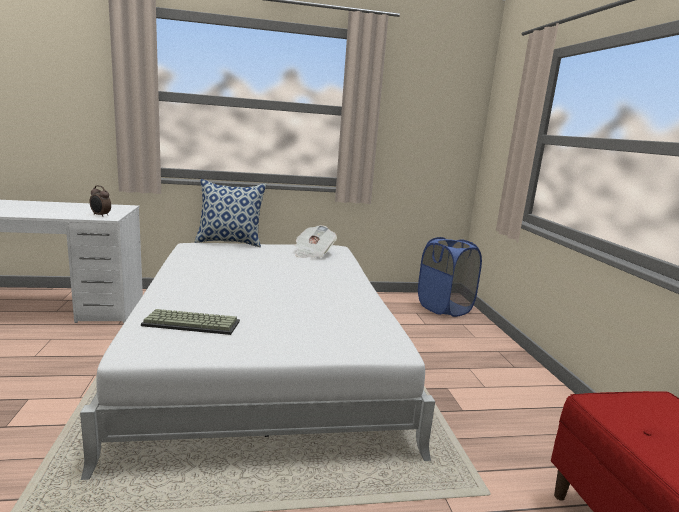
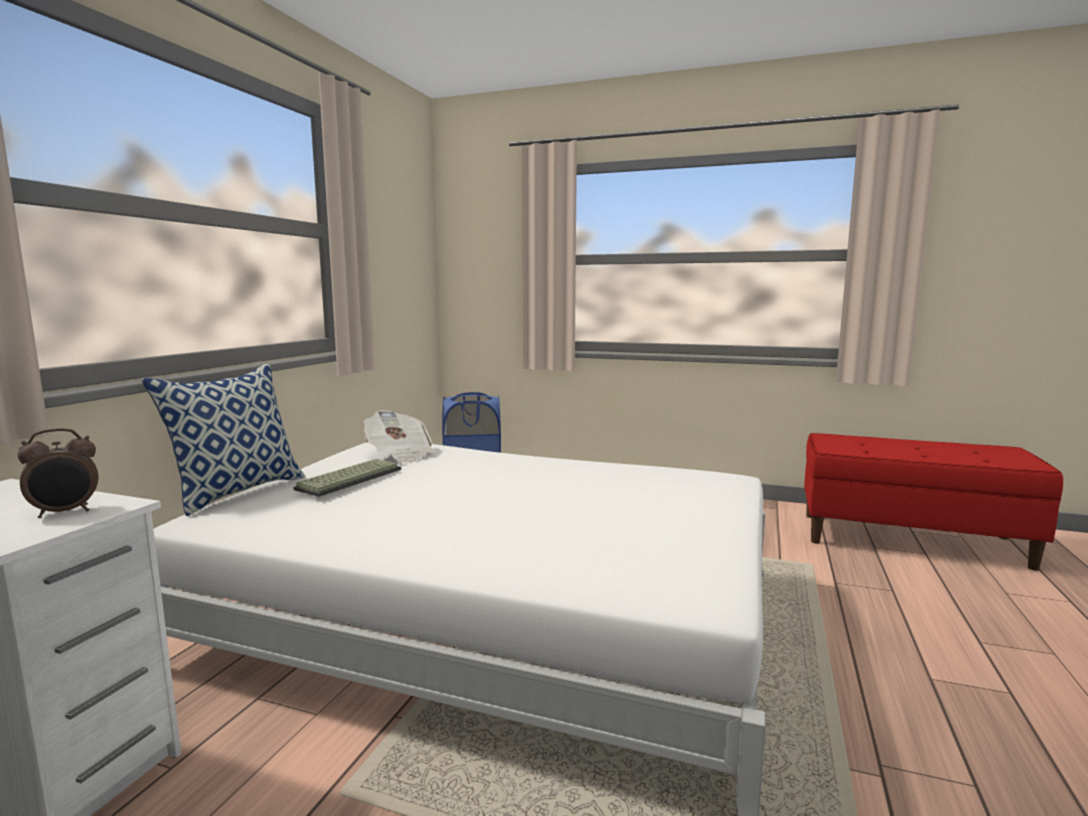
camera: 60 degrees left, 5 degrees down
(193, 323) = (623, 554): keyboard -> keyboard (350, 478)

